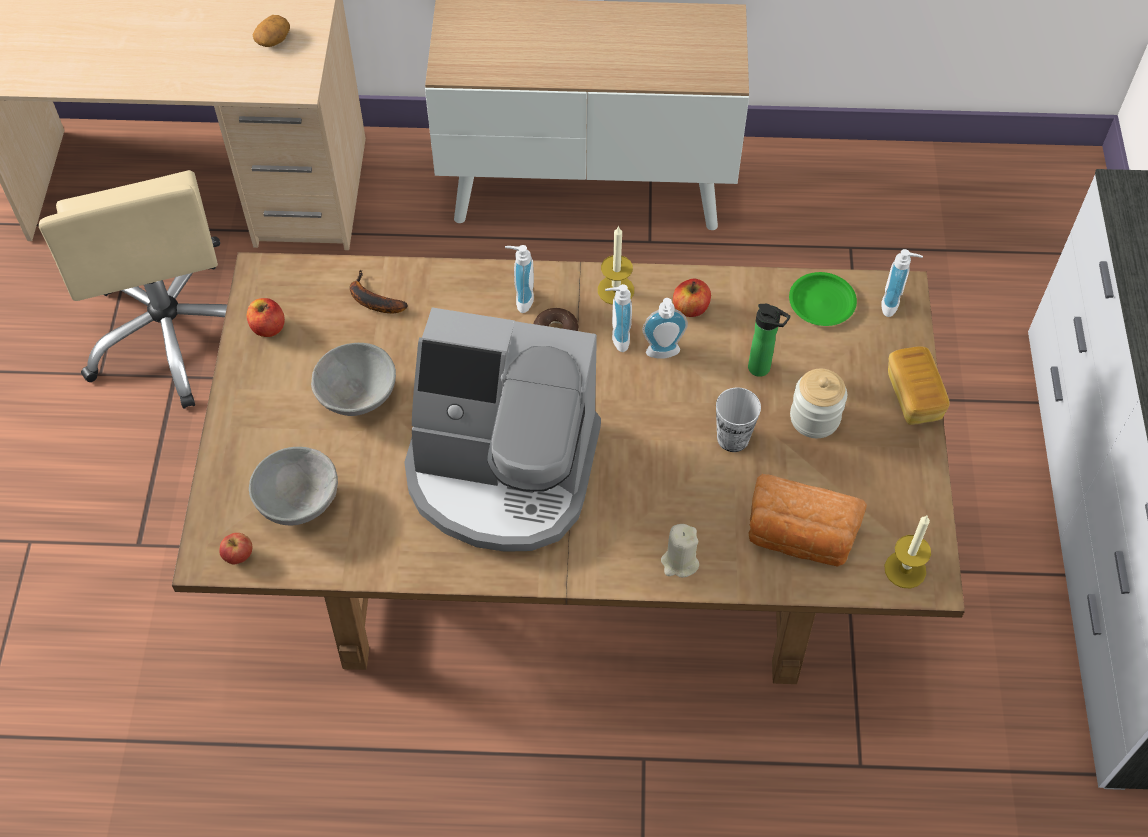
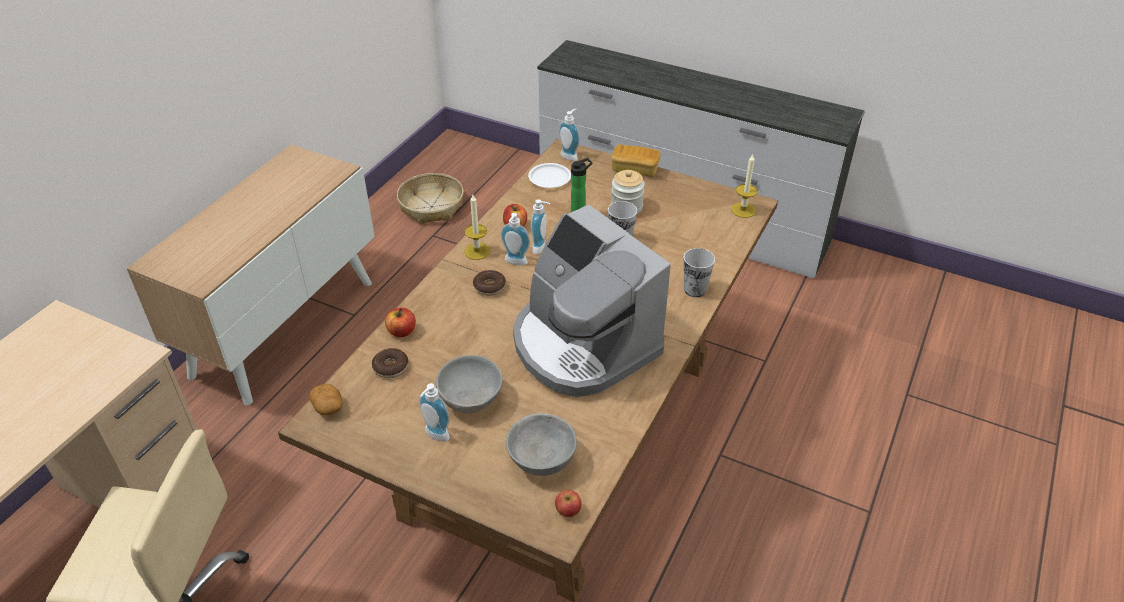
camera: 65 degrees left, 15 degrees down
(268, 327) = (368, 433): apple -> apple (402, 331)
(273, 40) = (77, 355): potato -> potato (328, 407)
(372, 300) = (390, 367): banana -> donut
(502, 472) = (583, 345): coffee machine -> coffee machine turned 105 degrees clockwise
(521, 299) = (450, 294): soap dispenser -> soap dispenser (435, 436)
(679, 562) = (695, 289): beige candle -> cup
(799, 537) = (703, 239): bread -> none
(822, 303) = (550, 178): green plate -> white plate
(909, 216) = (432, 206): none -> basket

